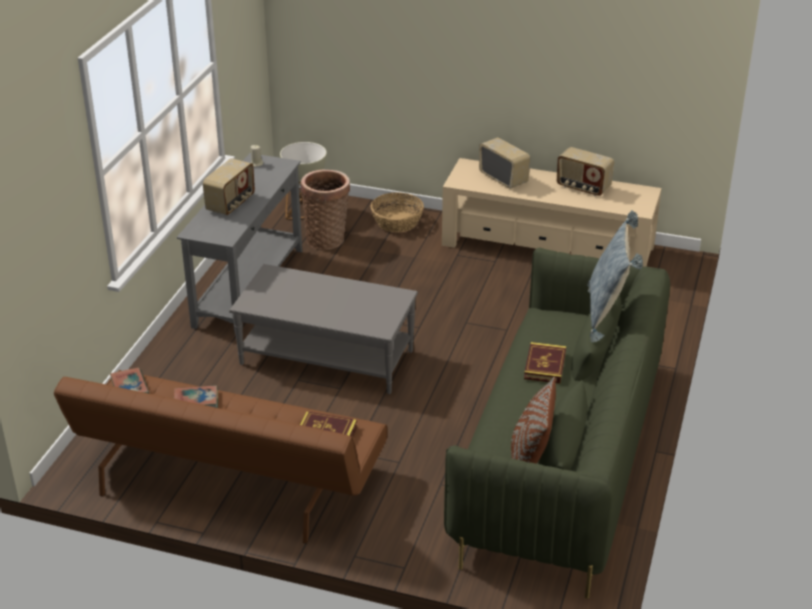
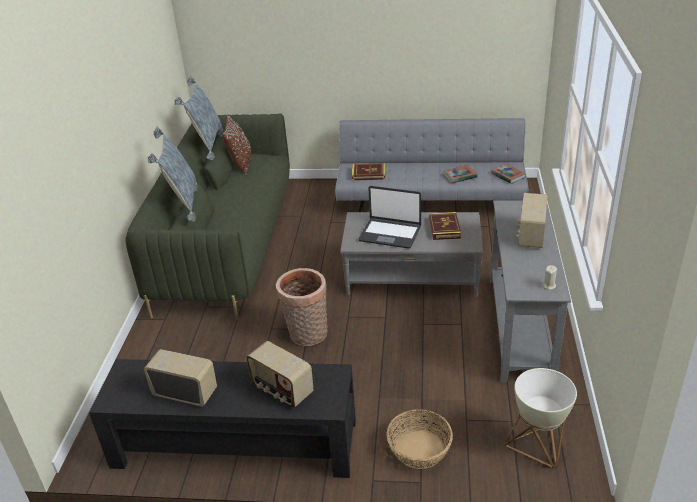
camera: 170 degrees right, 0 degrees up
(229, 473) = (431, 200): brown sofa -> grey sofa
(327, 239) = (484, 405): basket -> basket (307, 335)
(351, 300) = (390, 233): none -> laptop
(545, 366) = (232, 209): book -> book (444, 228)
(547, 246) = (235, 443): beige tv stand -> black tv stand
(586, 427) = (206, 148): none -> pillow

